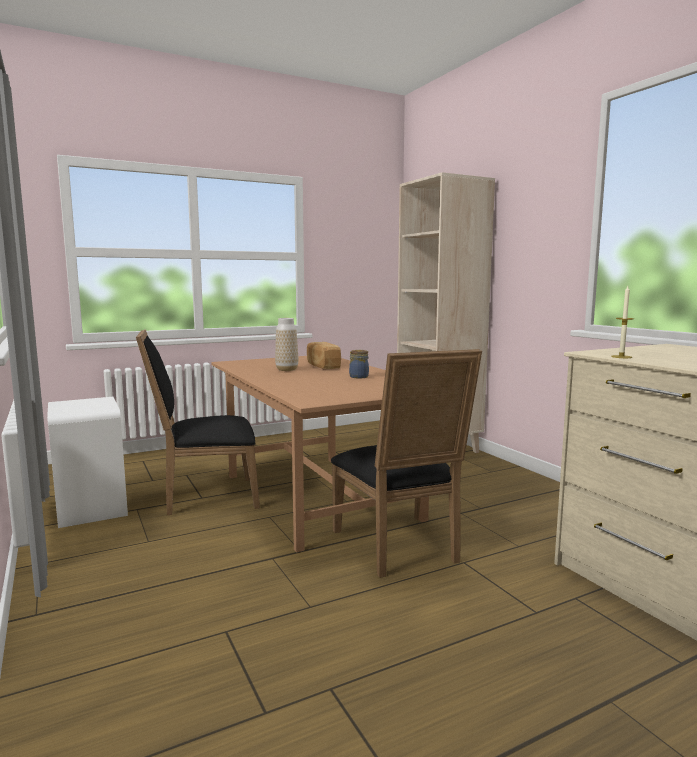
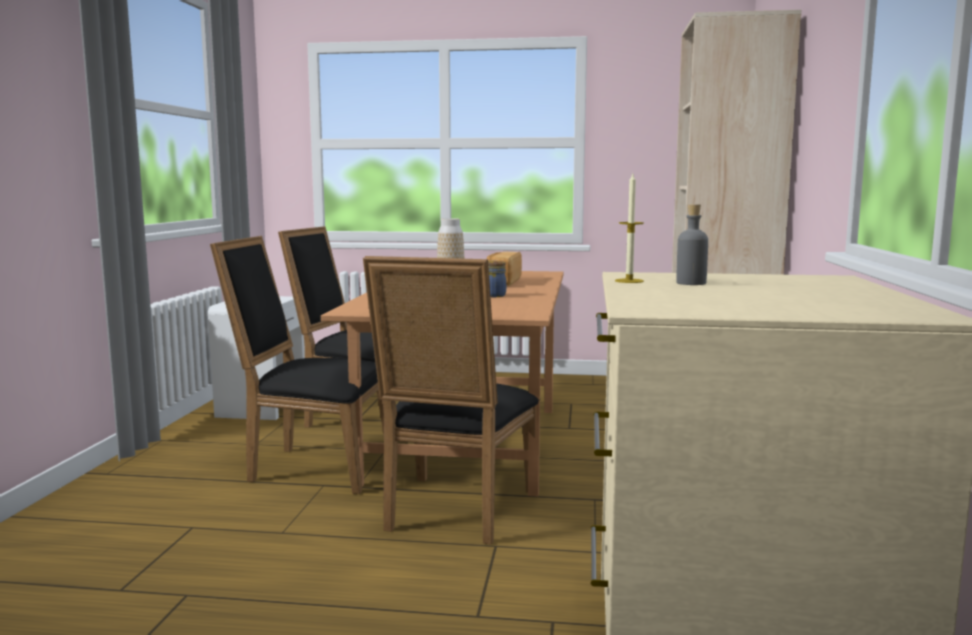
camera: 35 degrees right, 0 degrees up
(237, 546) = (314, 467): none -> black chair
(651, 355) = (691, 283): none -> grey bottle

